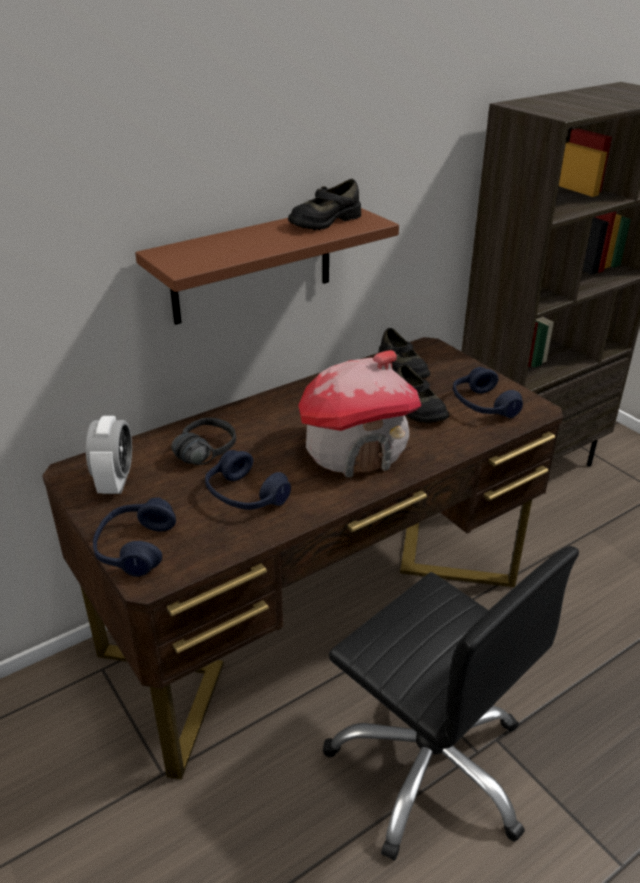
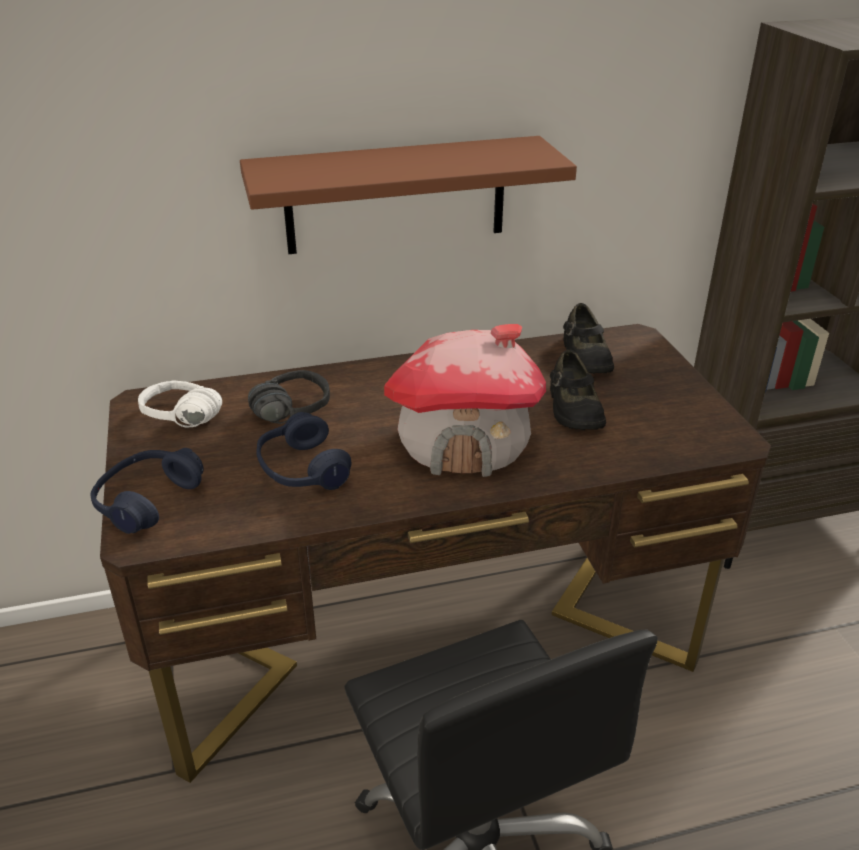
camera: 20 degrees right, 0 degrees up
(115, 482) = (176, 423): alarm clock -> white headphones
(324, 221) = (485, 151): black shoe -> none
(483, 405) = (662, 422): blue headphones -> none

